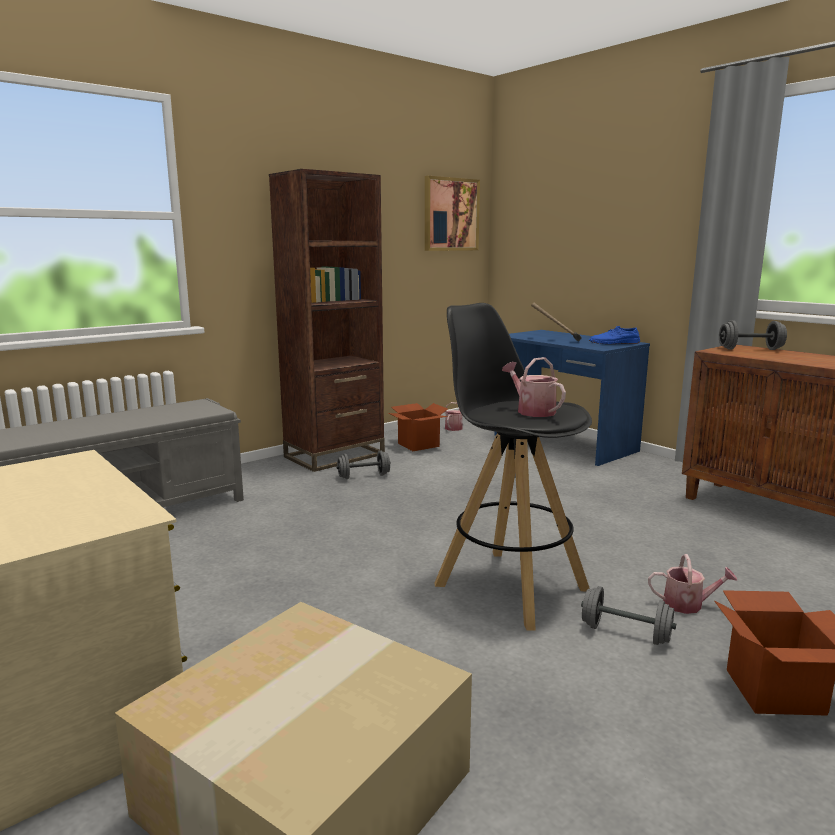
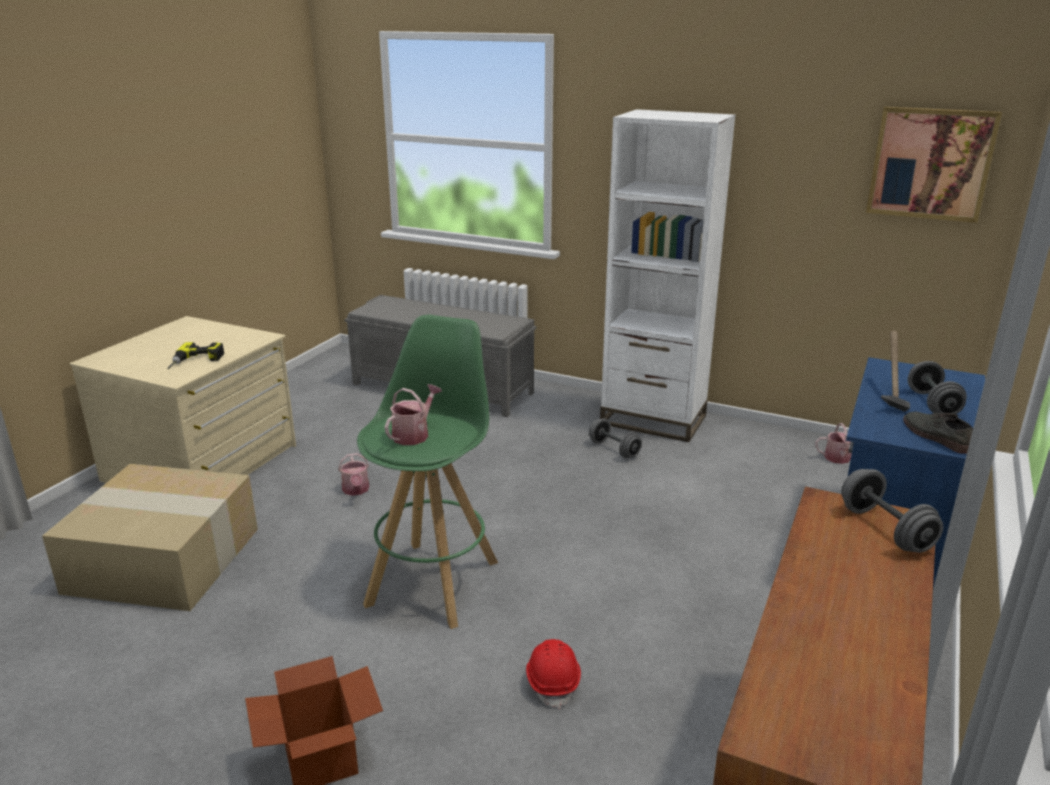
camera: 65 degrees right, 10 degrees up
(87, 500) = (196, 362): none -> power drill
(334, 455) = (653, 420): brown bookcase -> white bookcase
(418, 445) = (743, 452): cardboard box -> none
(509, 586) = (434, 581): black stool -> green stool
(614, 343) = (935, 436): blue shoe -> grey shoe
(625, 633) = (383, 659): grey dumbbell -> grey dumbbell (932, 404)
(674, 563) = (553, 681): none -> red hard hat
(688, 604) = (459, 696): watering can -> watering can (356, 490)

